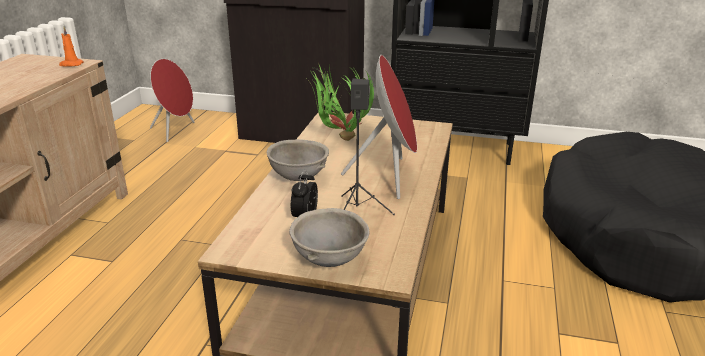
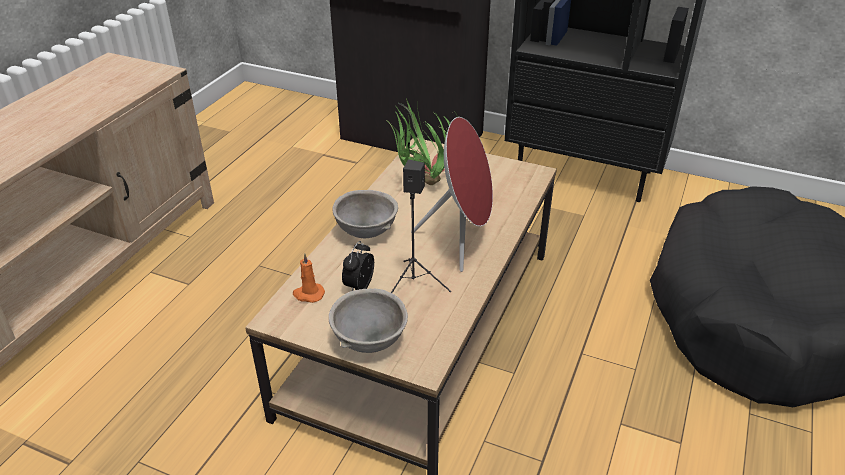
camera: 10 degrees right, 10 degrees up
(71, 64) = (153, 74): orange candle -> orange candle (308, 294)
(176, 131) = (275, 123): red speaker -> none

